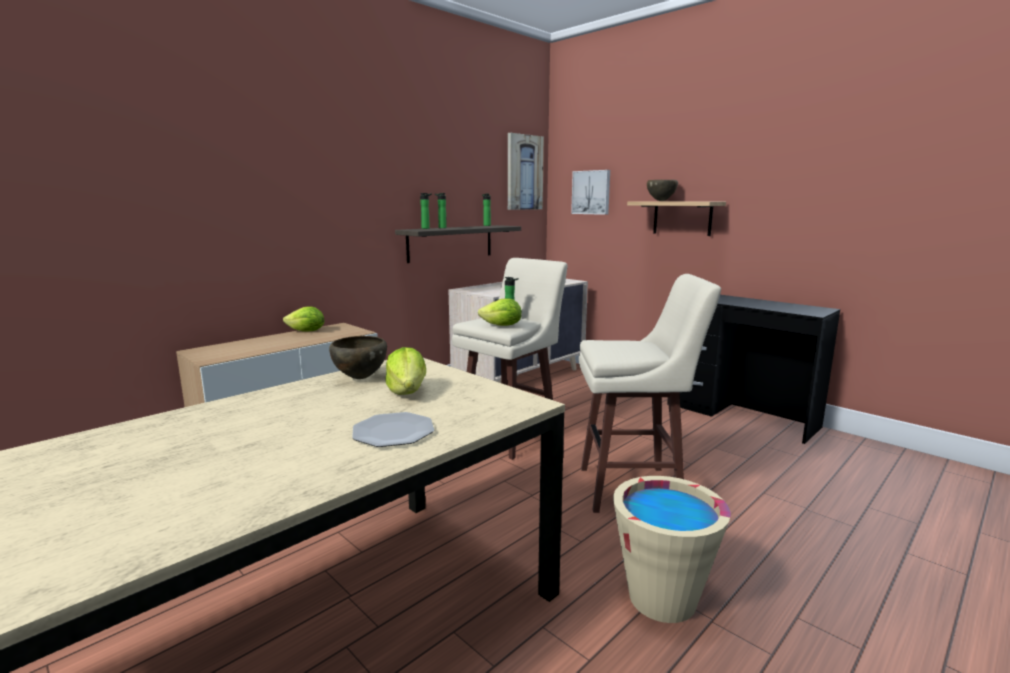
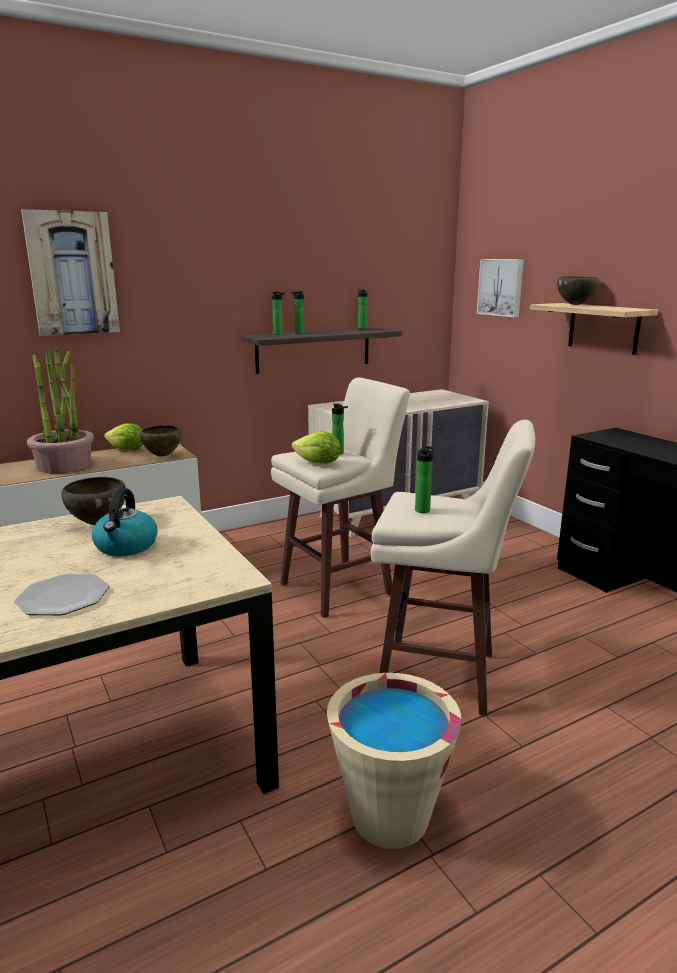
camera: 15 degrees right, 5 degrees up
(256, 346) = (64, 465): none -> potted plant
(344, 333) = (162, 456): none -> brown bowl
(407, 391) = (126, 546): lettuce -> kettle
(524, 172) = (419, 260): picture -> picture (72, 274)
(621, 348) = (423, 509): none -> bottle

